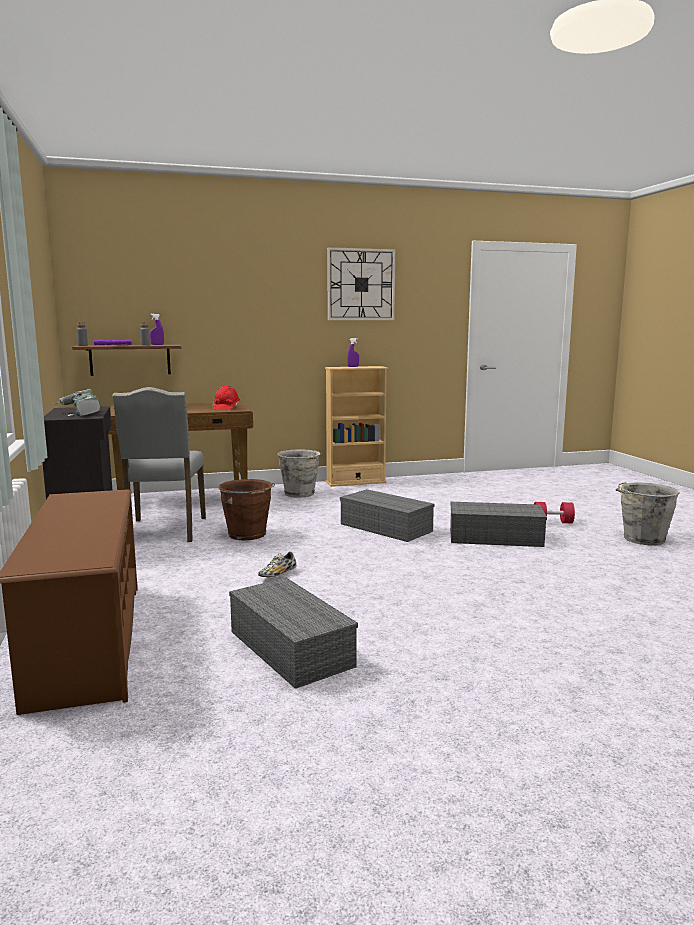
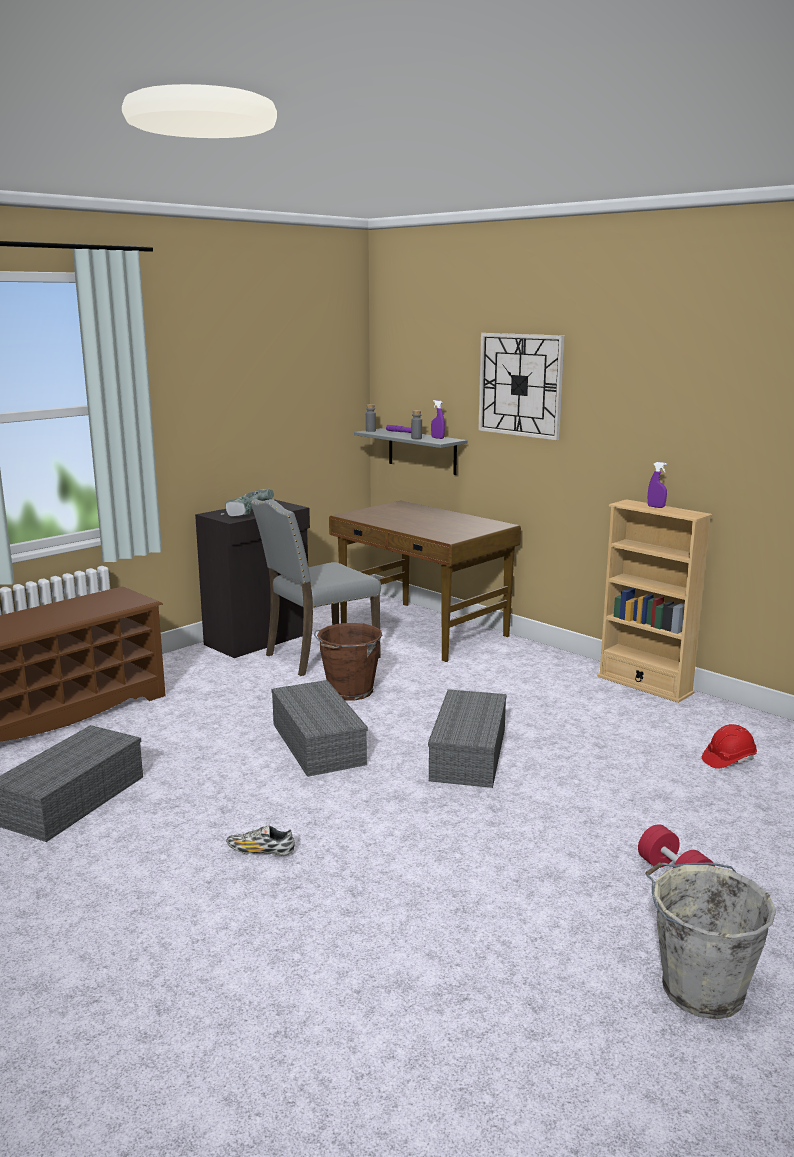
camera: 60 degrees right, 5 degrees up
(130, 360) = (422, 451): brown shelf -> grey shelf
(226, 408) = (449, 533): red hard hat -> red hard hat (728, 759)
(278, 574) = (246, 741): shoe -> shoe (260, 852)
(300, 494) = (535, 671): grey bucket -> none
(361, 284) = (697, 375): wall clock -> wall clock (520, 385)
(494, 538) = (520, 838): grey storage box -> grey storage box (316, 743)

